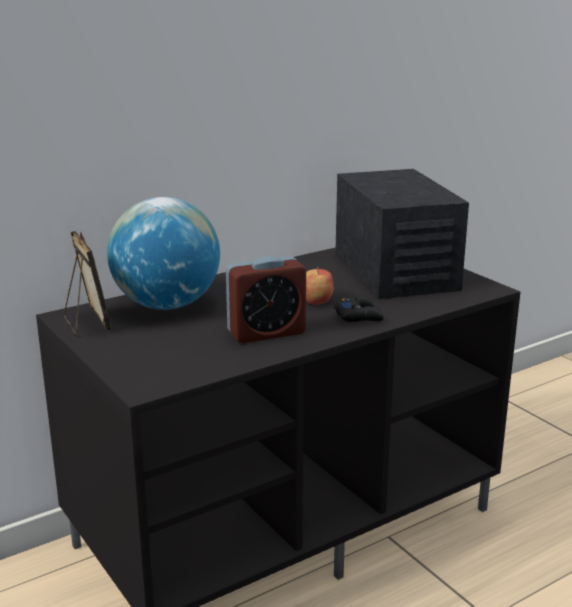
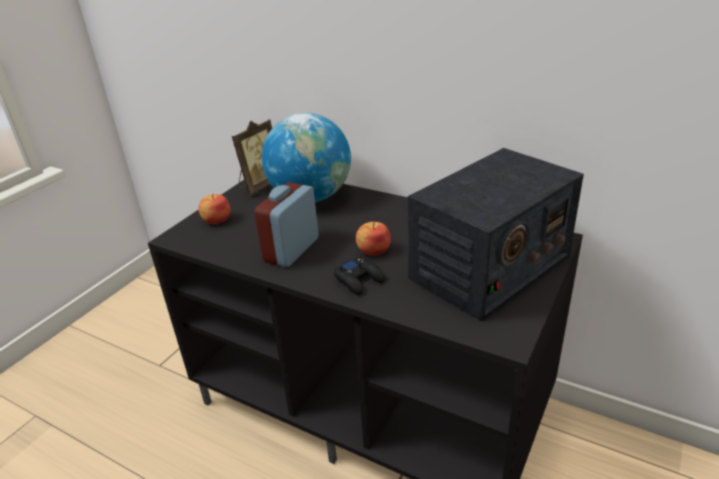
camera: 65 degrees right, 10 degrees up
(139, 359) = (216, 220): none -> apple
(266, 332) = (291, 250): alarm clock -> alarm clock turned 75 degrees clockwise

